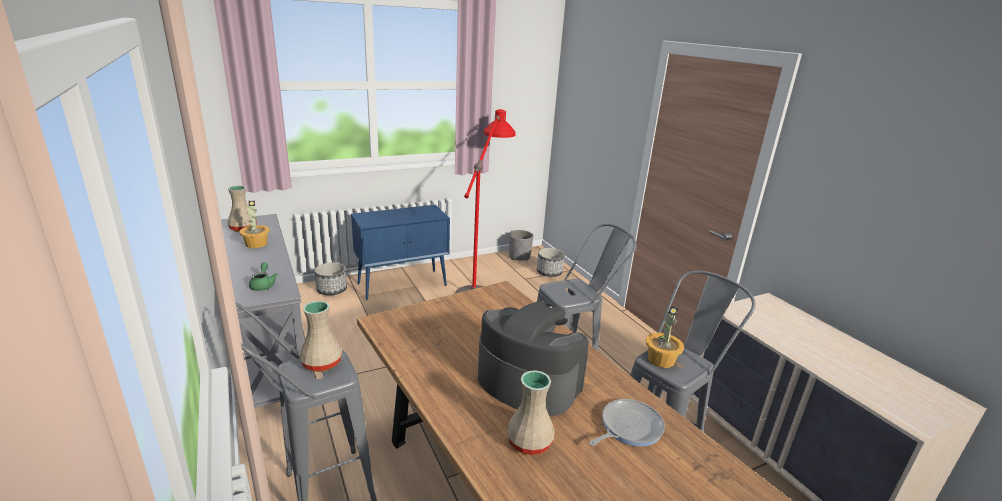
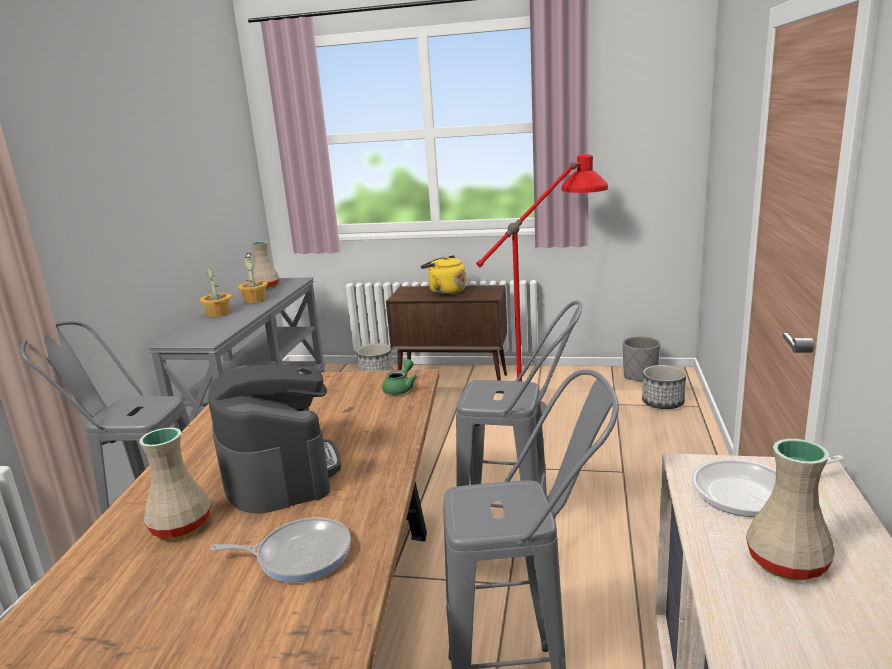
camera: 40 degrees right, 5 degrees down
(263, 285) = (204, 332): green teapot -> green teapot (401, 388)
(321, 364) = (147, 404): beige vase -> beige vase (786, 563)
(398, 215) = (445, 291): none -> yellow kettle
(403, 284) = (454, 383): blue cabinet -> brown cabinet
(661, 359) = (480, 499): potted plant -> potted plant (219, 313)
(766, 318) = (751, 493): none -> frying pan

